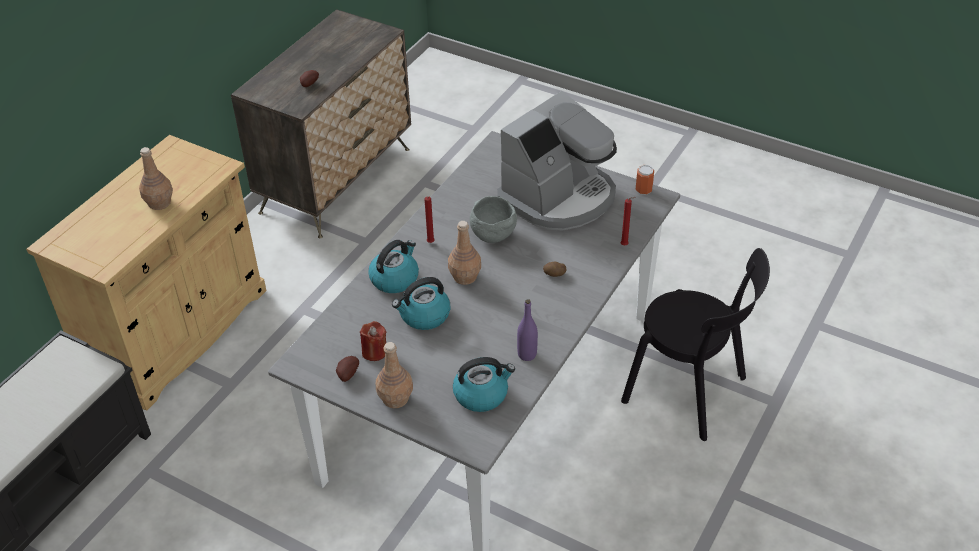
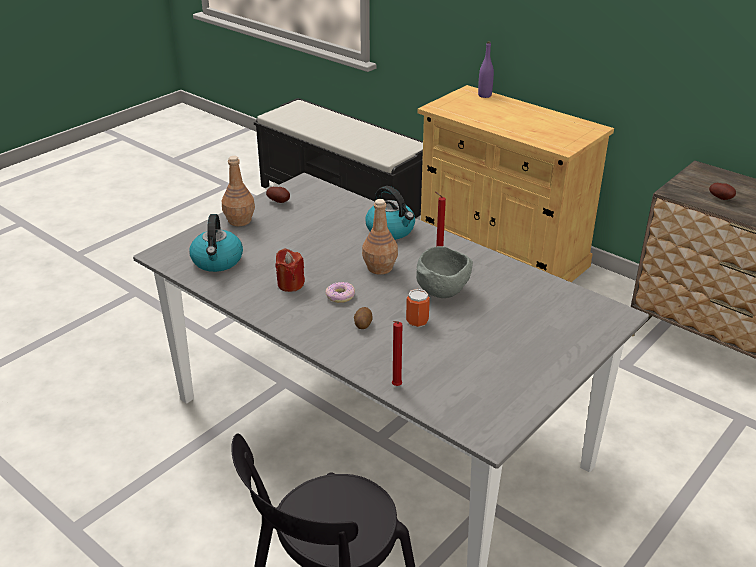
camera: 100 degrees right, 10 degrees down
(159, 203) = (512, 124): brown bottle -> none
(374, 352) = (299, 215): red candle -> red candle (290, 284)
(424, 316) = (333, 241): kettle -> none
(518, 294) = (340, 296): none -> donut
(527, 354) = (252, 291): purple bottle -> purple bottle (484, 95)
(559, 197) = (501, 347): coffee machine -> none
(643, 189) = (508, 425): can -> can (417, 321)

